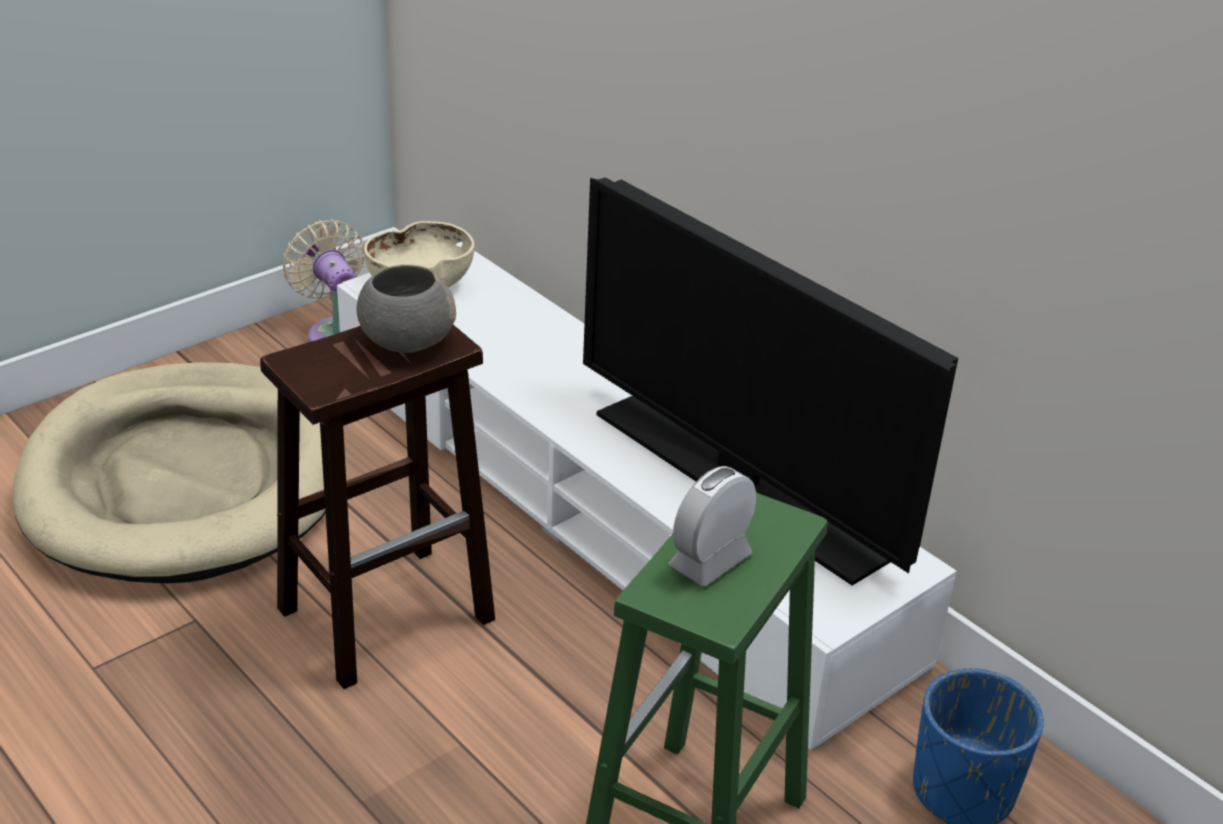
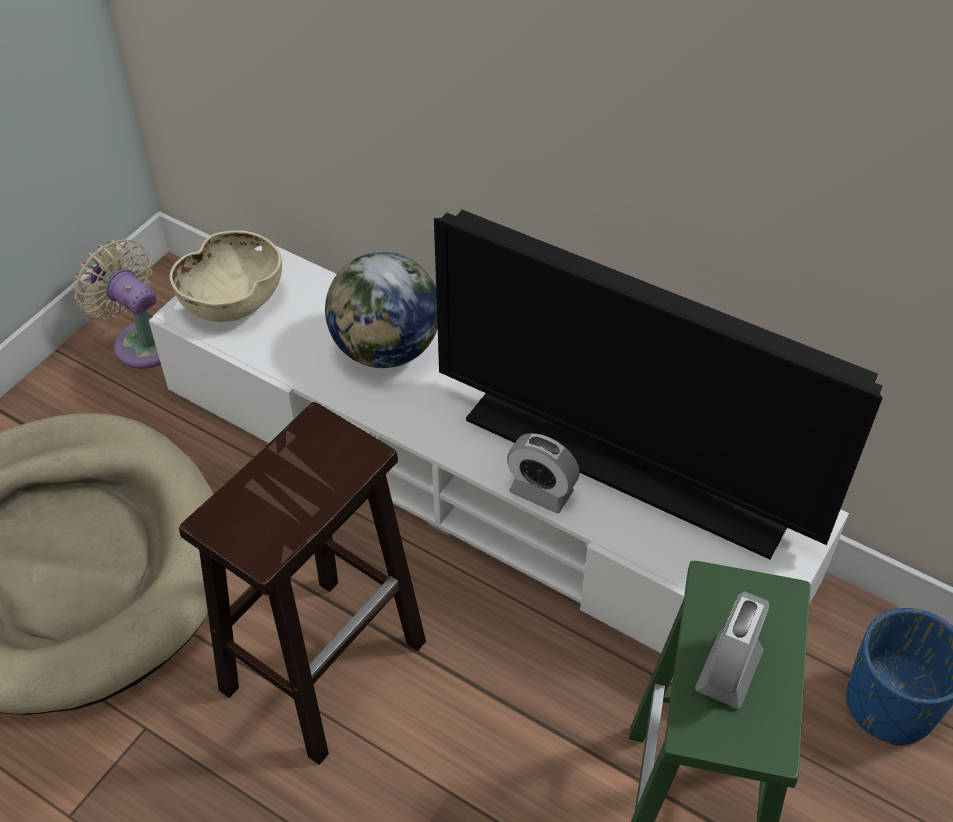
camera: 15 degrees left, 15 degrees up
(405, 340) = (316, 461): grey bowl -> none
(547, 349) = (386, 350): none -> globe
(644, 484) = (541, 491): none -> alarm clock

